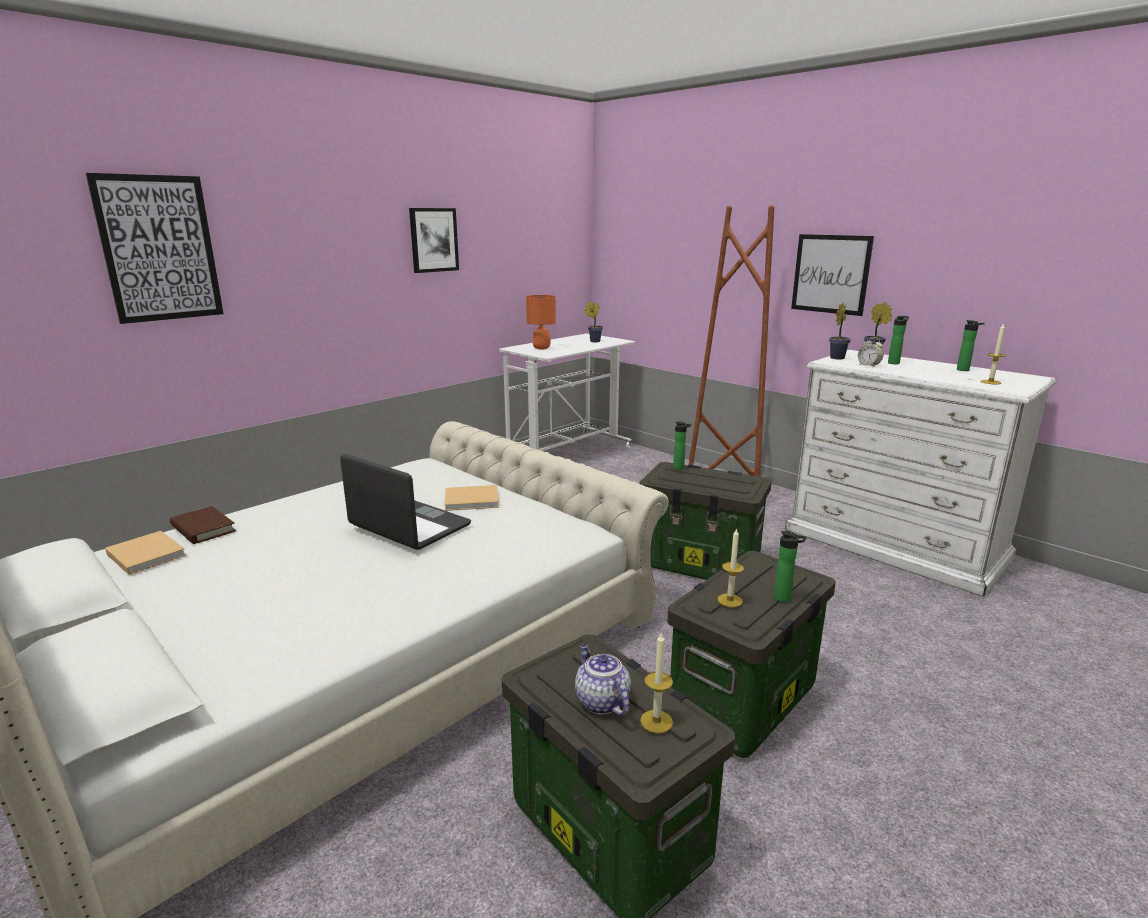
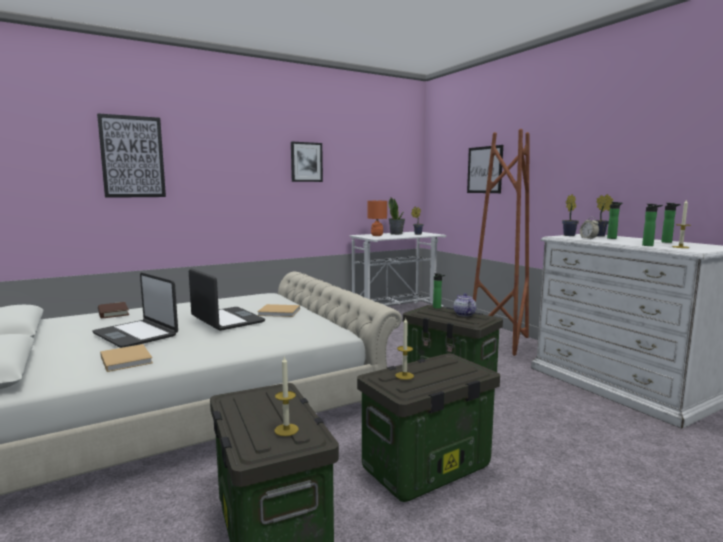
camera: 15 degrees right, 10 degrees down
(145, 554) = (72, 320): beige book -> beige book (126, 359)
(288, 573) = (136, 334): none -> laptop
(564, 342) = (396, 234): none -> potted plant
(601, 701) = (260, 414): teapot -> teapot (463, 314)
(785, 598) = (447, 379): bottle -> bottle (649, 245)
(831, 274) = (574, 179): picture -> picture (484, 170)

